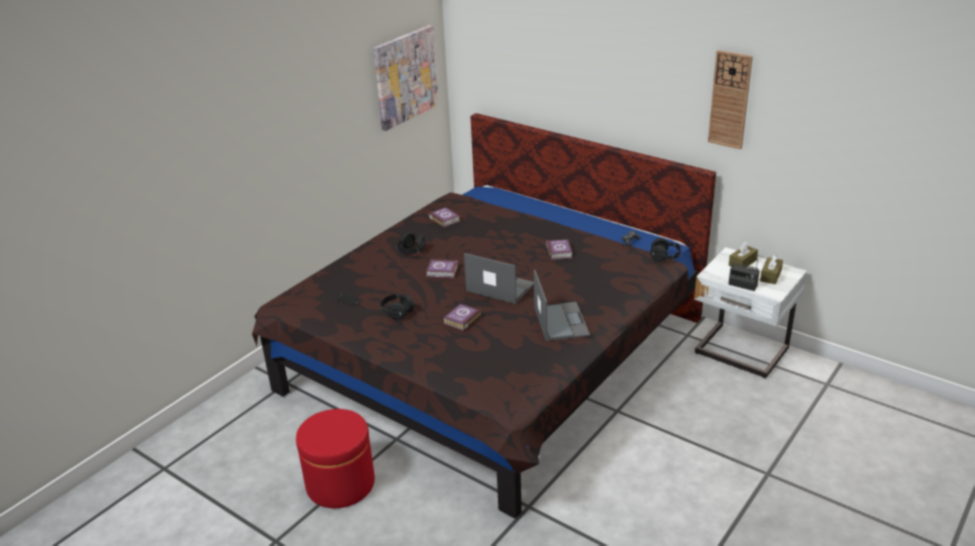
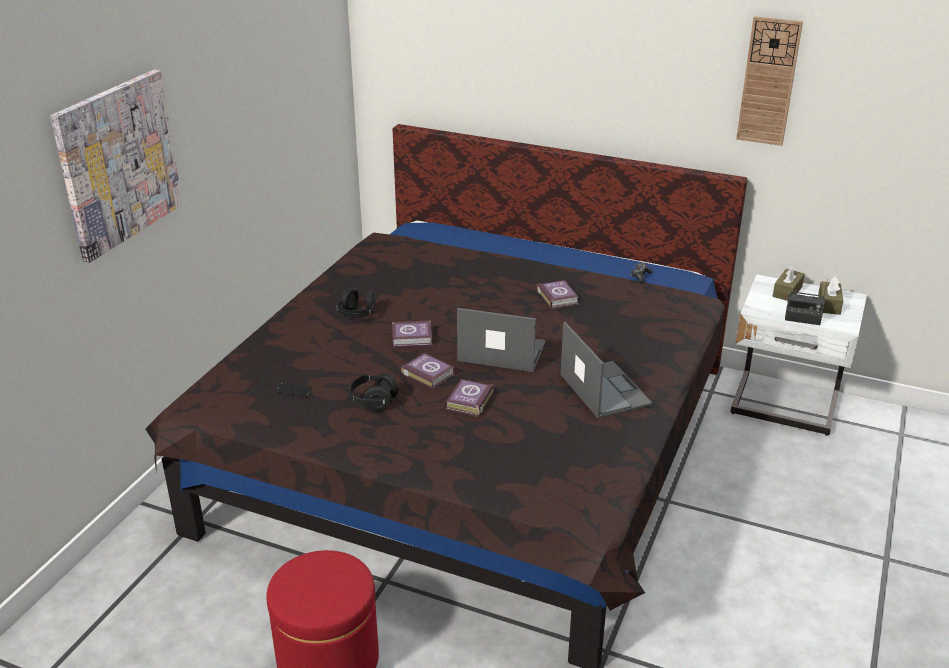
camera: 15 degrees left, 0 degrees up
(405, 77) = (308, 76): picture -> picture (118, 163)
(444, 219) = (384, 268): book -> book (428, 374)
(665, 258) = (695, 293): black headphones -> none

